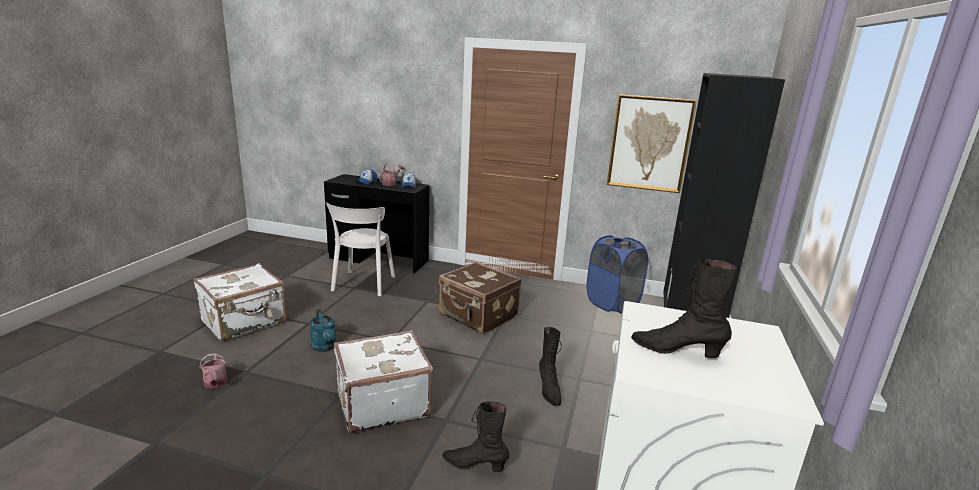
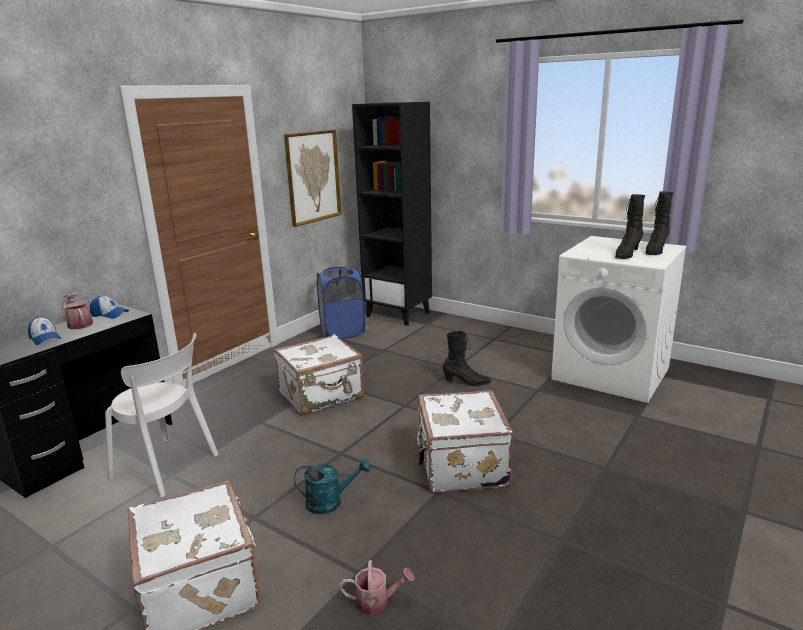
camera: 70 degrees left, 0 degrees up
(474, 465) = (553, 427): black boot -> black boot (655, 251)
(478, 316) = (322, 396): brown suitcase -> white suitcase

